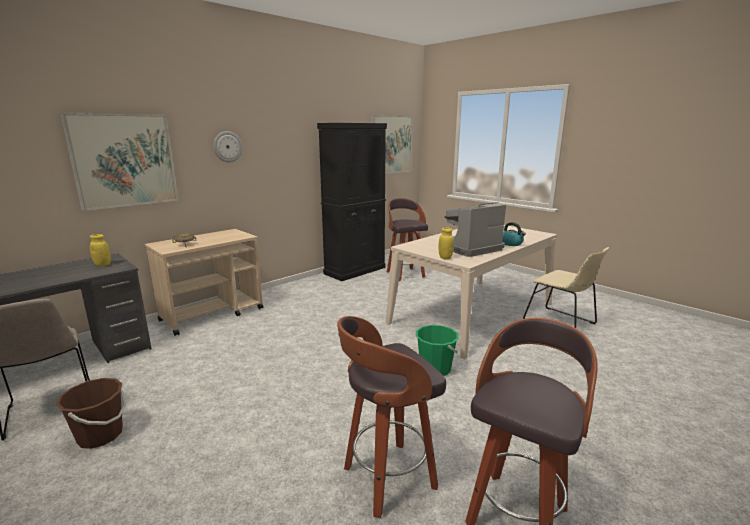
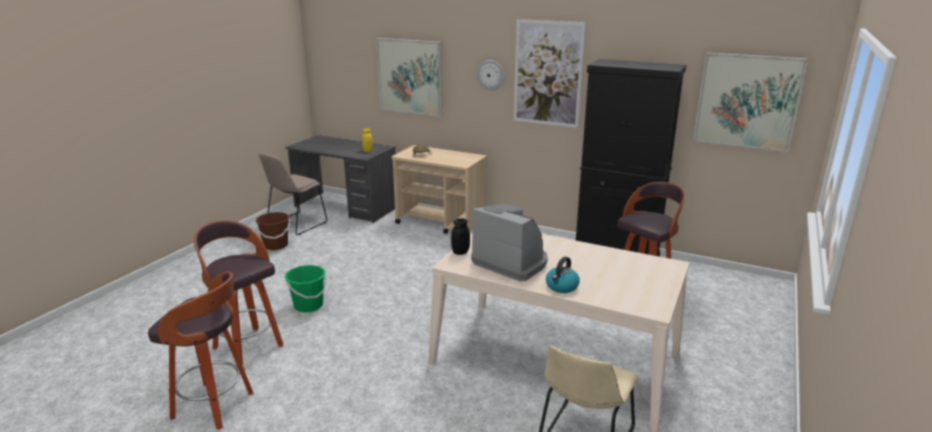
camera: 70 degrees right, 5 degrees up
(278, 139) = (548, 73): none -> picture
(435, 369) = (399, 347): green bucket -> green bucket (308, 305)
(445, 258) = (460, 252): yellow jar -> black jar

